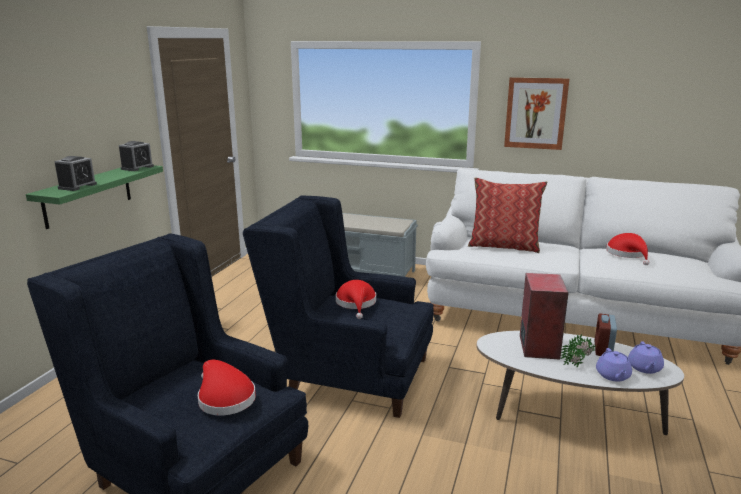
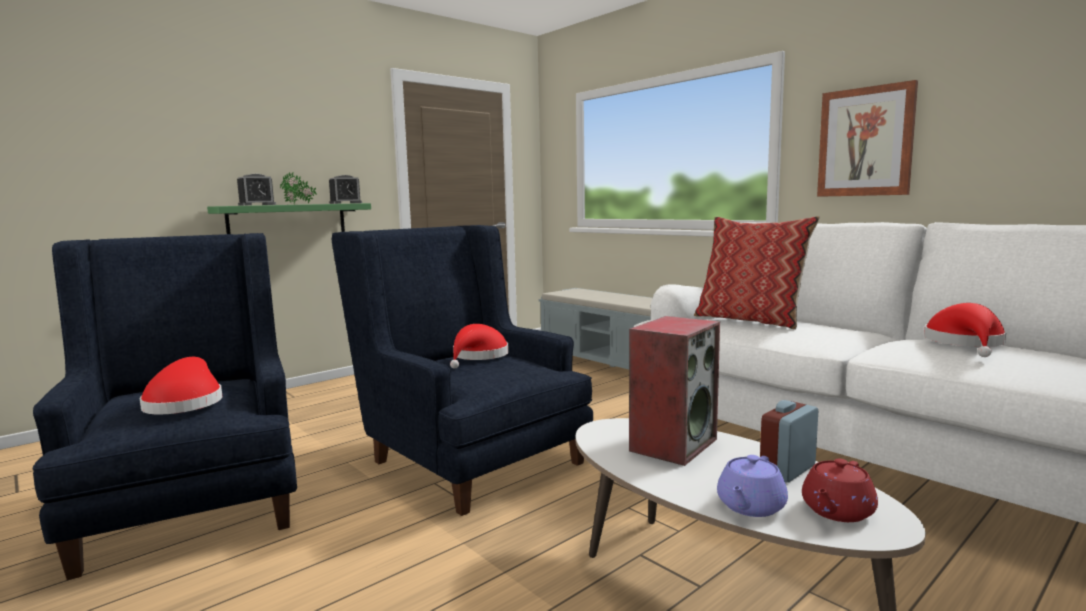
camera: 30 degrees right, 10 degrees down
(578, 365) = (705, 479): potted plant -> potted plant (299, 204)
(644, 368) = (837, 511): purple teapot -> red teapot

